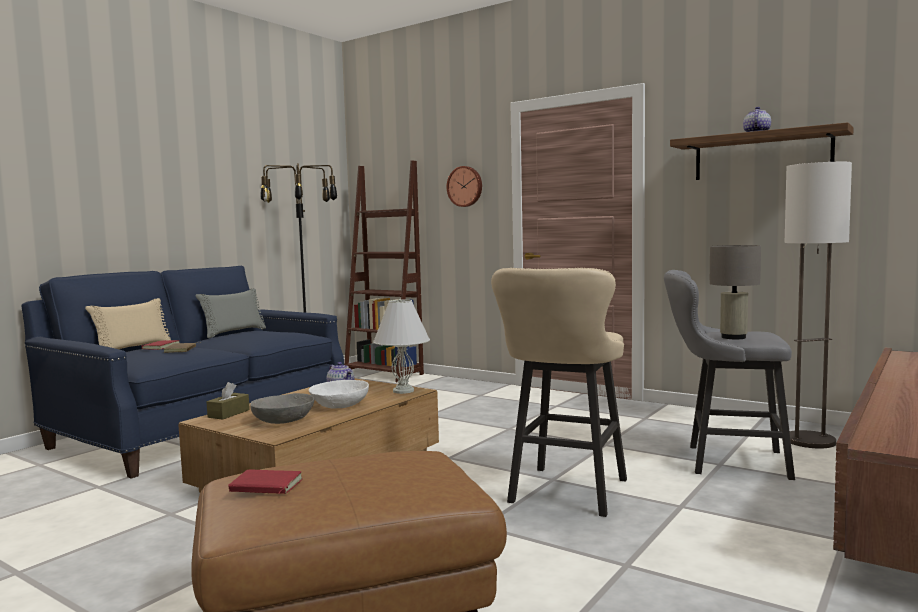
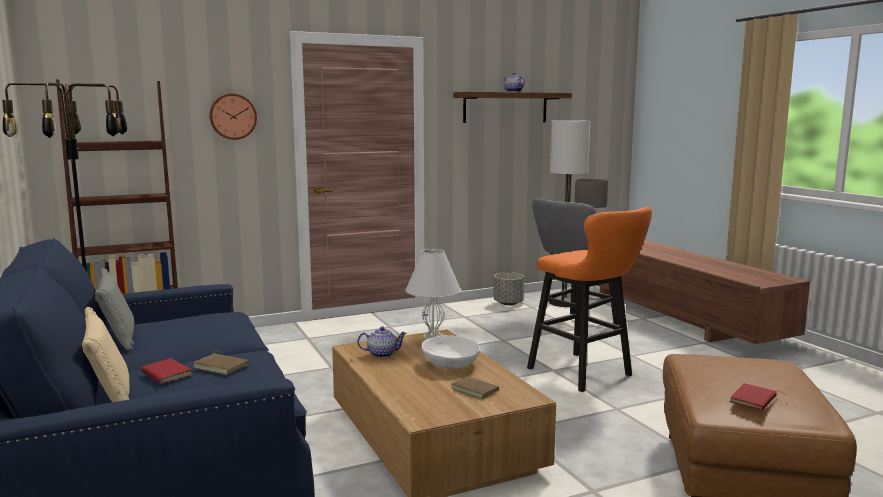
camera: 60 degrees left, 5 degrees up
(228, 413) = (411, 407): brown tissue box -> none
(283, 420) = (476, 389): grey bowl -> brown book
(564, 496) = (587, 375): beige stool -> orange stool
(736, 422) = (508, 303): none -> grey planter

